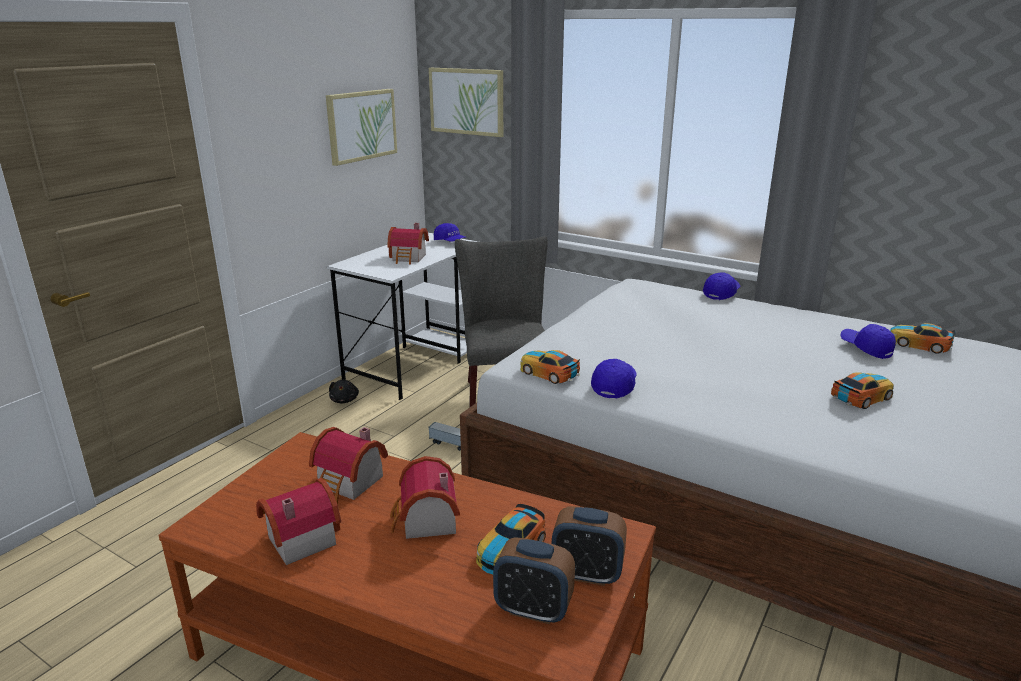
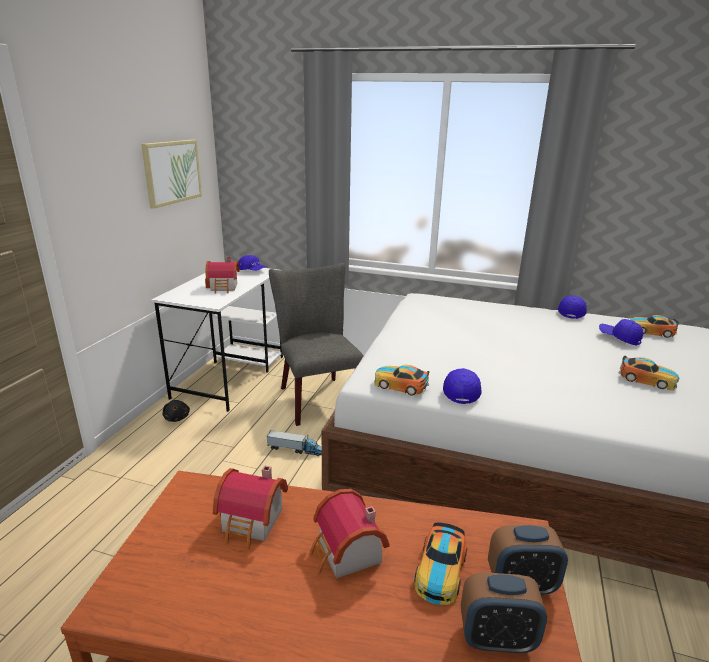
camera: 15 degrees left, 0 degrees up
(298, 539) = (226, 601): toy house -> none
(467, 101) = (261, 151): picture -> none
(721, 293) = (489, 301): blue cap -> blue cap (571, 312)
(861, 397) = (647, 379): toy car -> toy car turned 75 degrees clockwise

